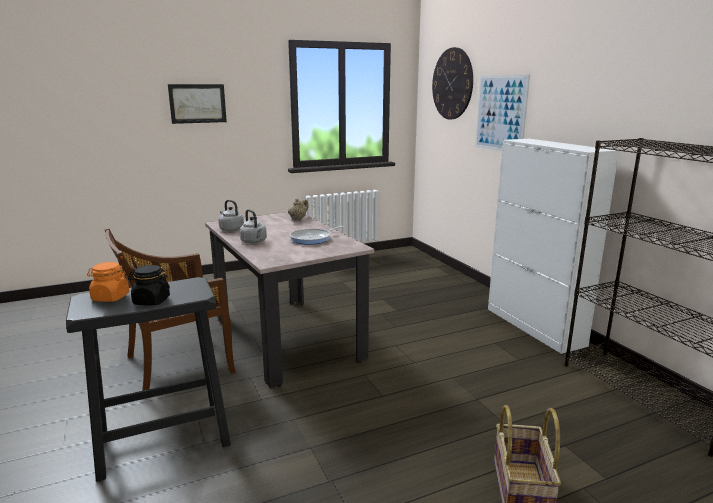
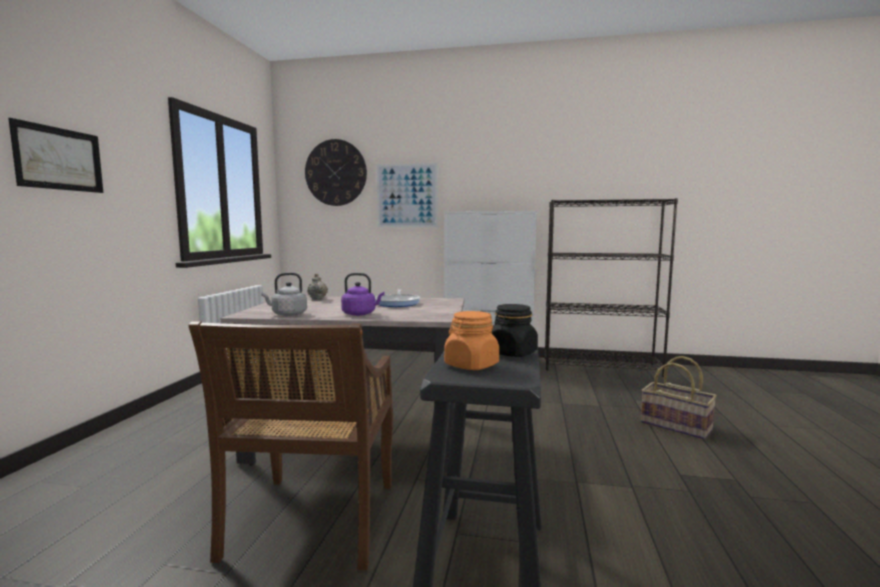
camera: 55 degrees left, 10 degrees down
(254, 242) = (360, 314): grey kettle -> purple kettle

